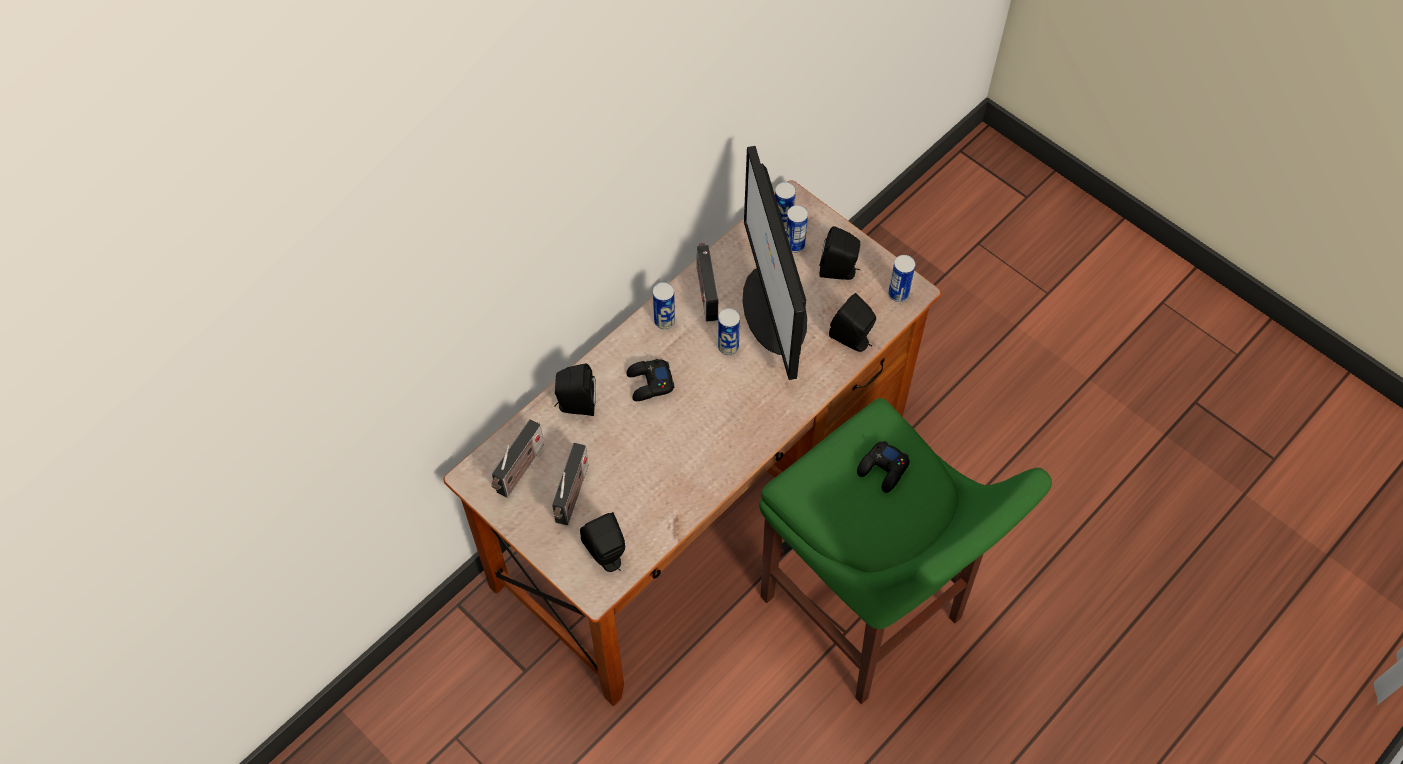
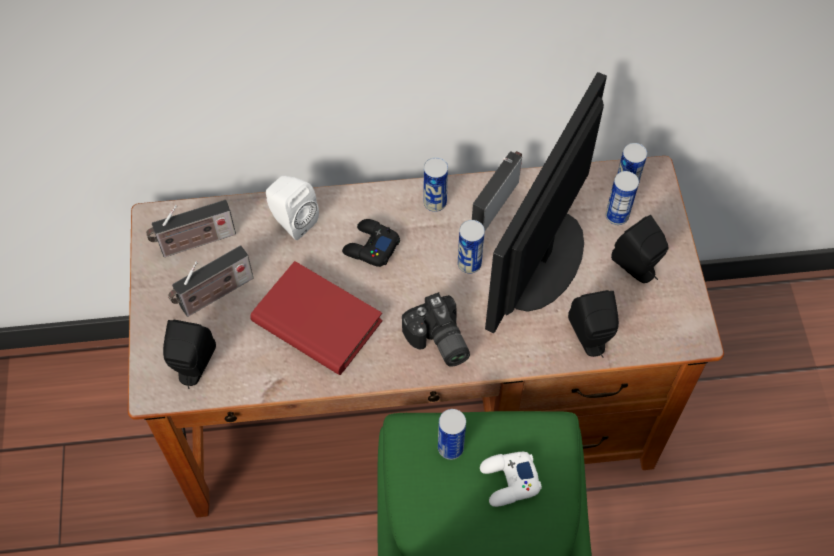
camera: 40 degrees right, 0 degrees up
(575, 405) = (292, 221): black speaker -> white speaker
(663, 461) = (317, 322): none -> red book
(756, 414) = (437, 342): none -> camera
(883, 469) = (509, 481): black game controller -> white game controller
(898, 294) = (676, 328): can -> can (450, 448)

